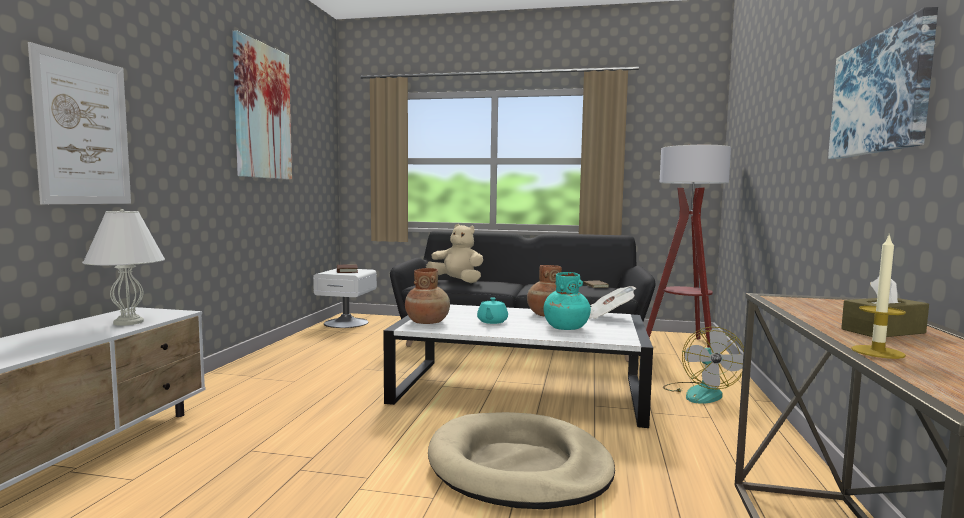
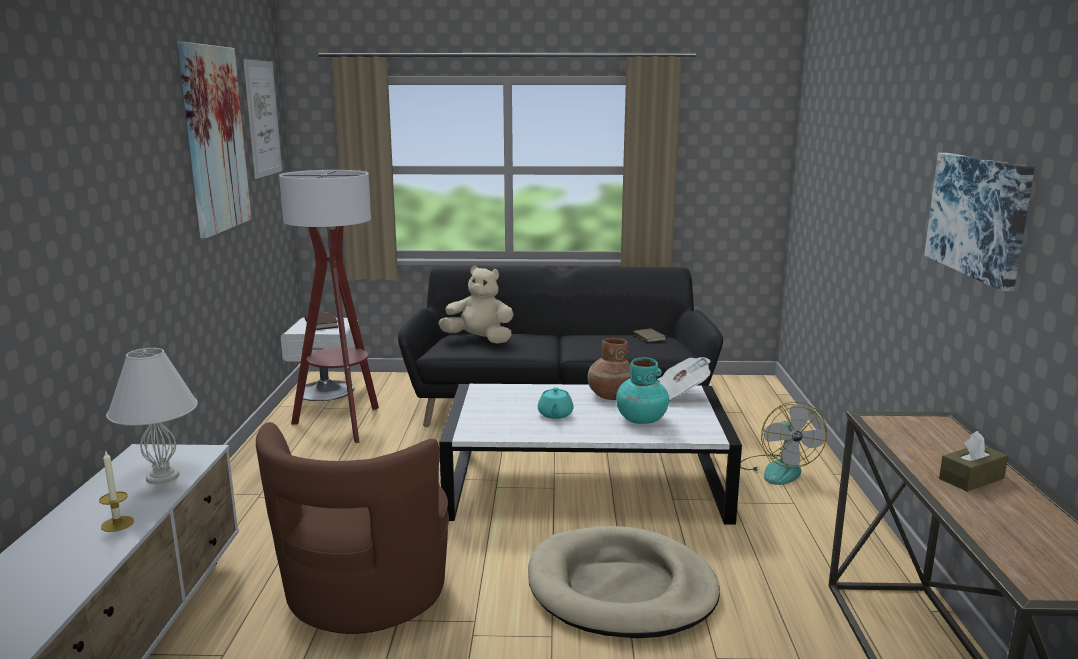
camera: 10 degrees left, 10 degrees up
(83, 131) = (66, 247): picture -> picture (263, 118)
(284, 448) = (364, 594): none -> brown armchair
(427, 322) = (482, 423): brown vase -> none
(684, 345) = (747, 397): floor lamp -> floor lamp (342, 424)
(877, 352) = (969, 517): candle -> candle (117, 524)

